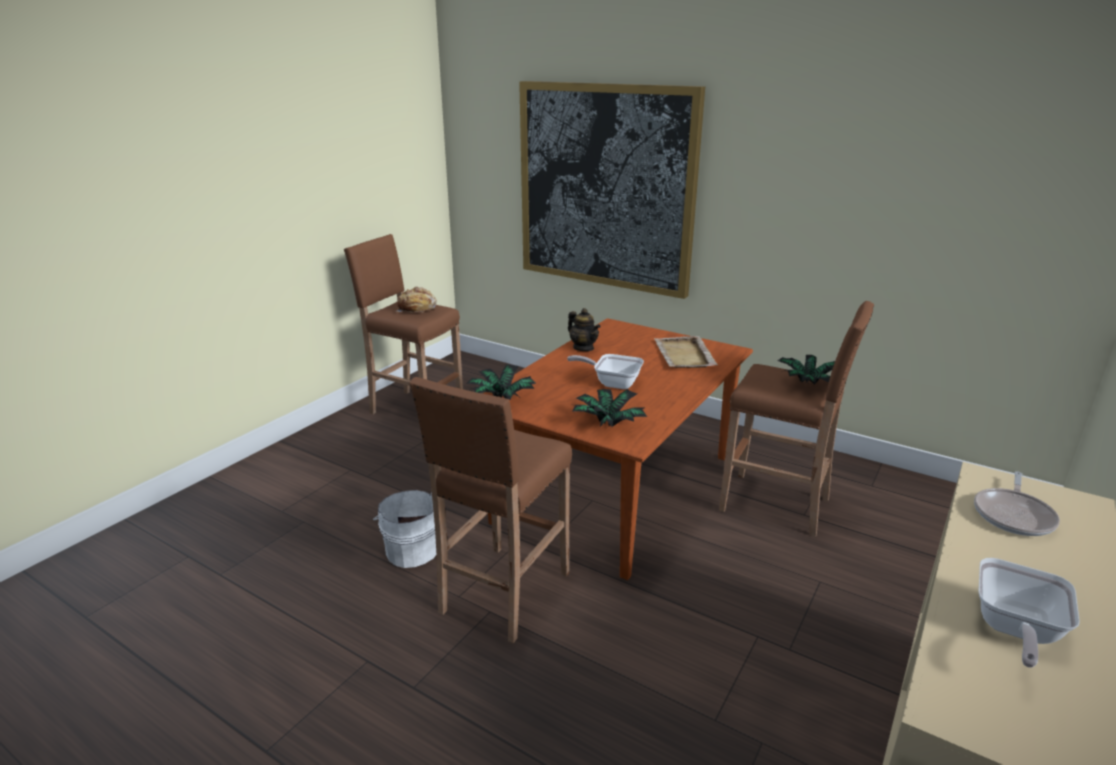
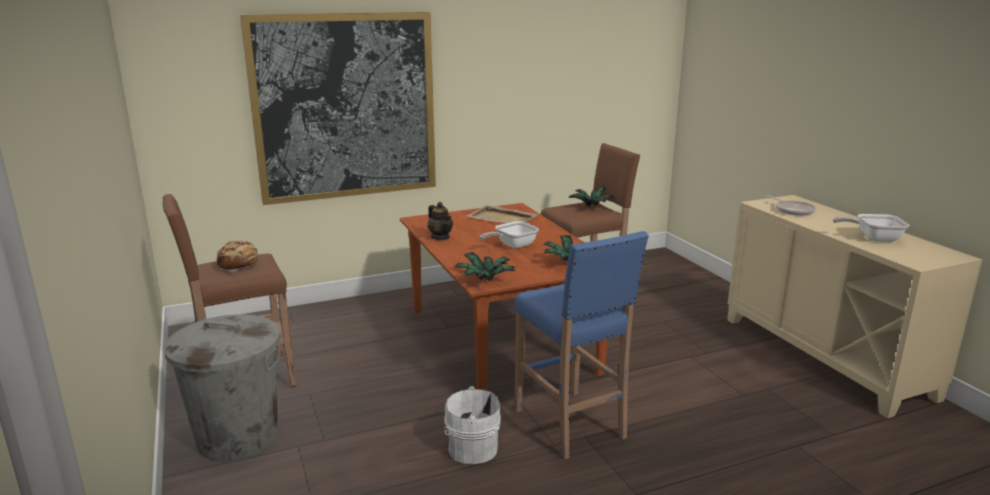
camera: 55 degrees left, 5 degrees down
(343, 442) = (237, 437): none -> grey trash can
(503, 594) = (571, 424): brown stool -> blue stool
(583, 348) = (440, 237): teapot -> teapot turned 60 degrees clockwise
(1014, 630) = (873, 238): frying pan -> frying pan turned 120 degrees clockwise

